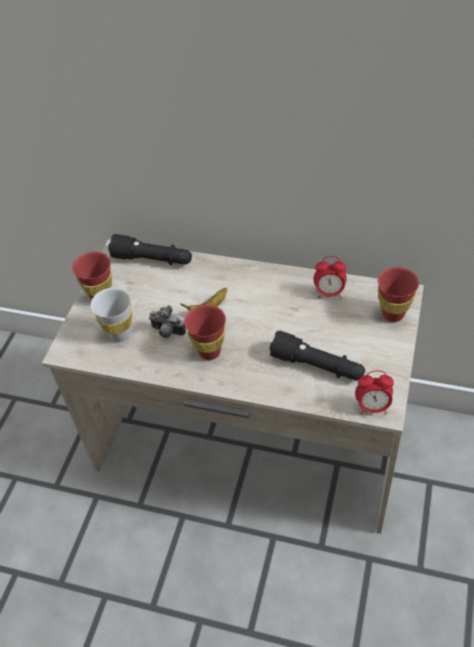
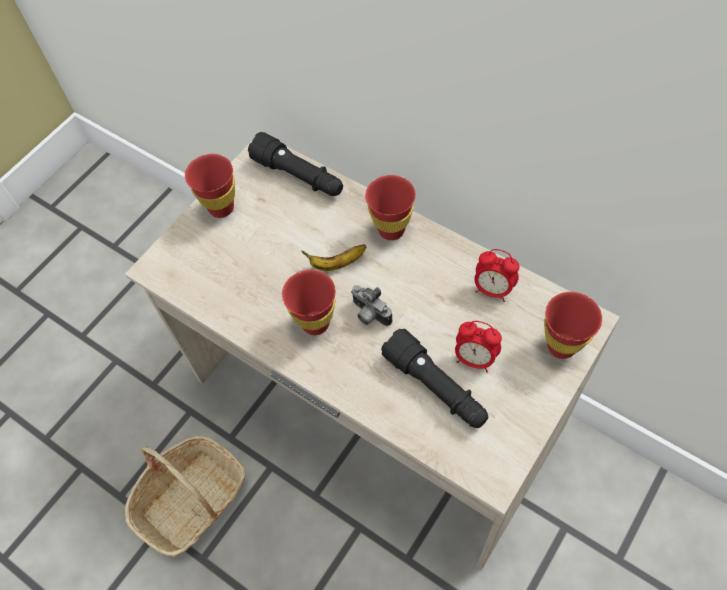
camera: 20 degrees right, 10 degrees up
(120, 333) = (223, 264): white cup -> none
(125, 564) = (192, 500): none -> basket
(167, 332) = (277, 281): camera -> camera (369, 315)
(238, 276) = (391, 230): none -> red cup
(372, 407) = (480, 468): alarm clock -> alarm clock (475, 359)

